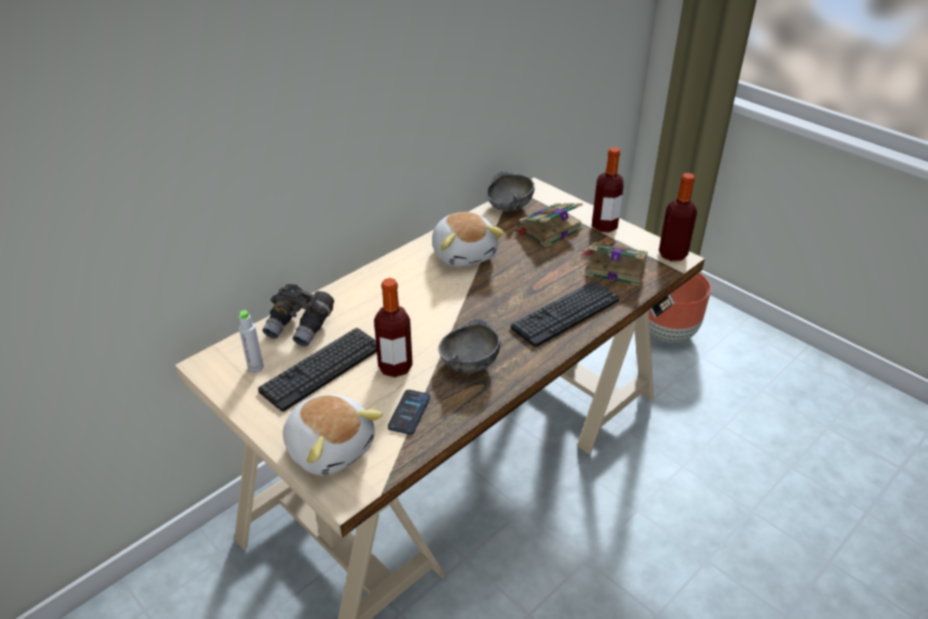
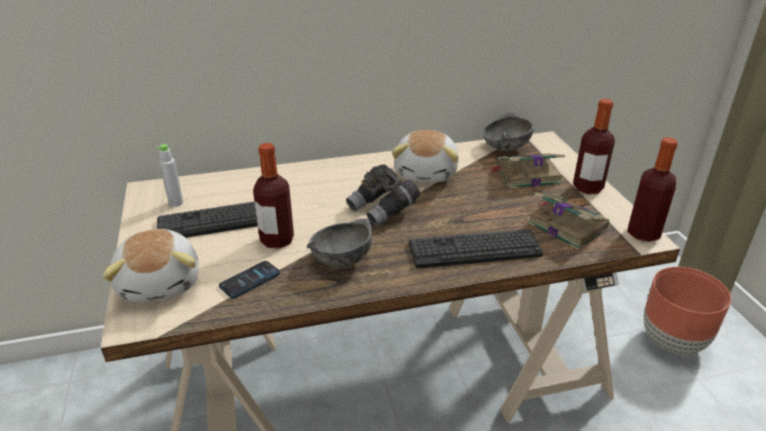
camera: 30 degrees right, 5 degrees down
(301, 327) = (239, 185): grey binoculars -> grey binoculars (383, 209)

